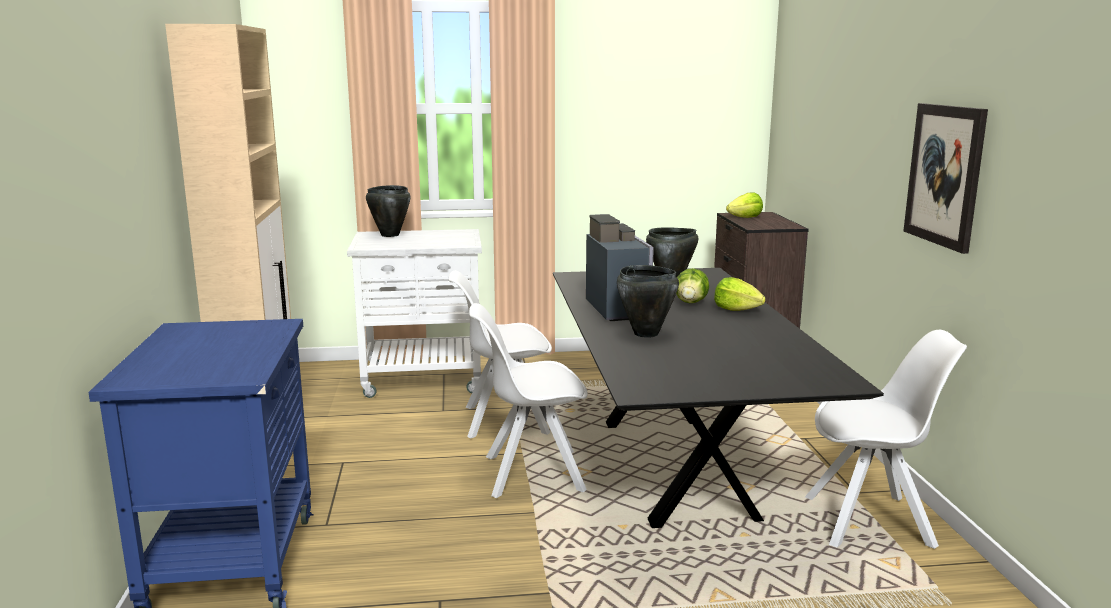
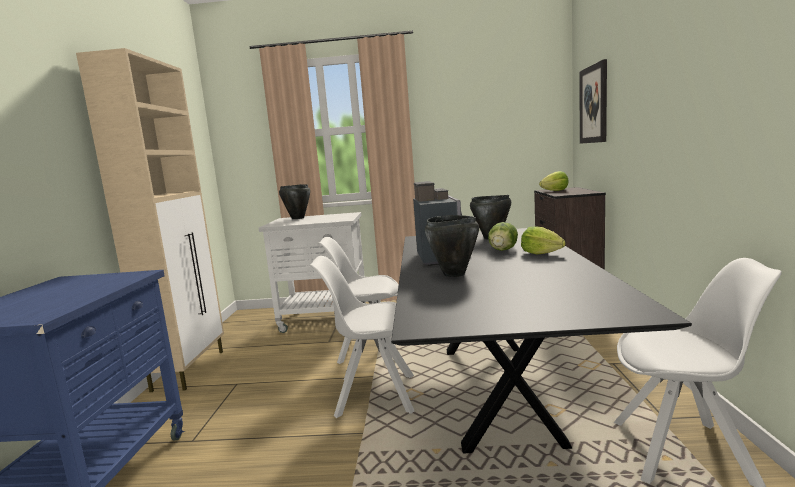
camera: 10 degrees right, 5 degrees down
(945, 175) = (734, 108): picture -> picture (594, 104)

